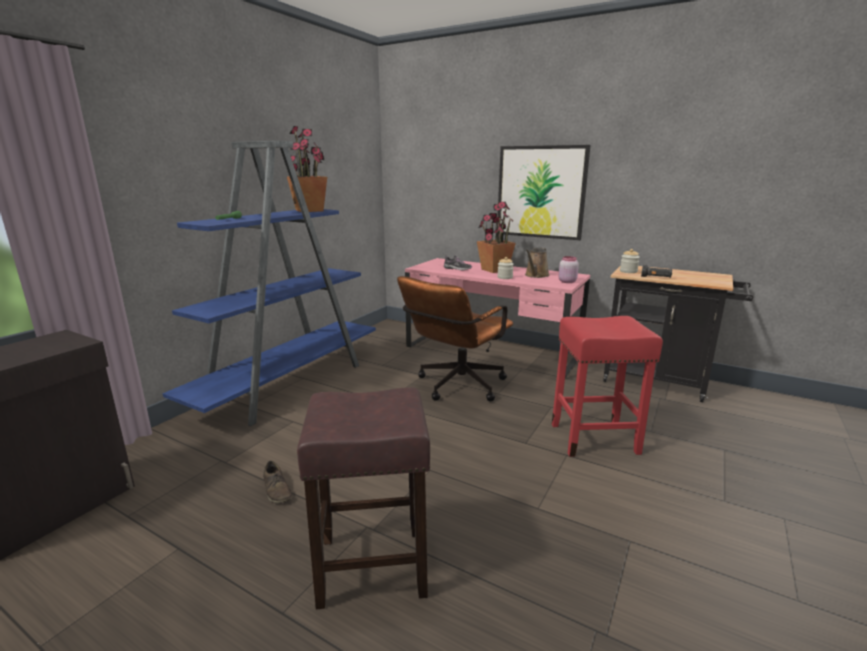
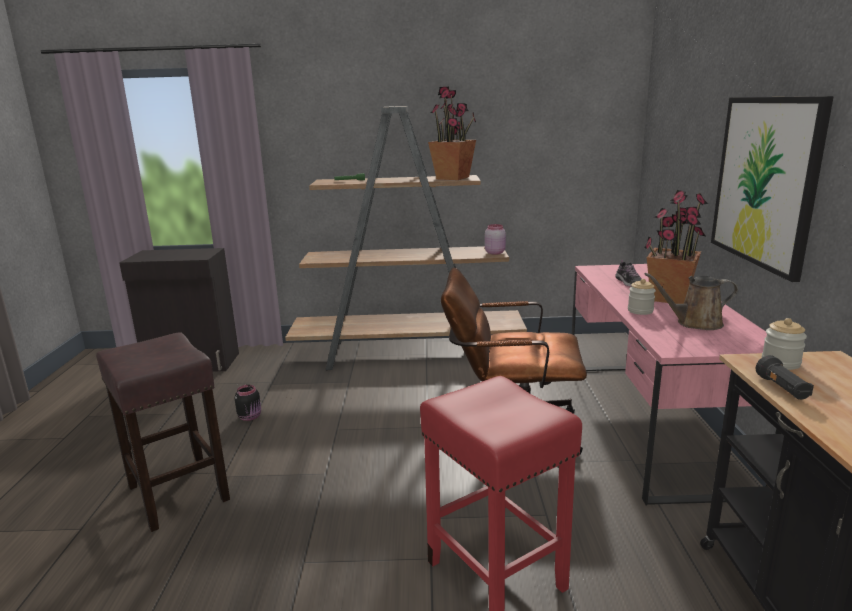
camera: 60 degrees right, 0 degrees up
(277, 489) = (250, 417): brown shoe -> black jar
(289, 384) = (408, 353): blue bookcase -> brown bookcase
(566, 281) = (703, 346): pink jar -> pink jar (495, 252)

